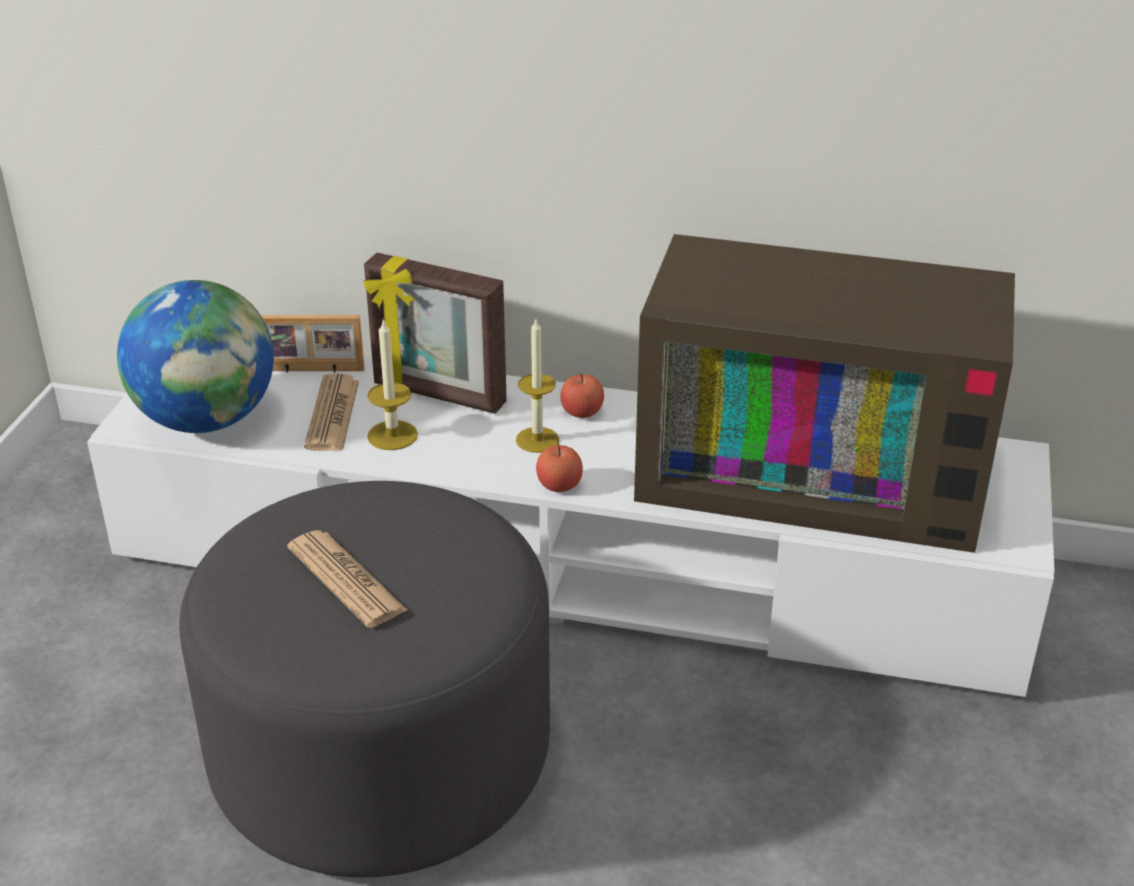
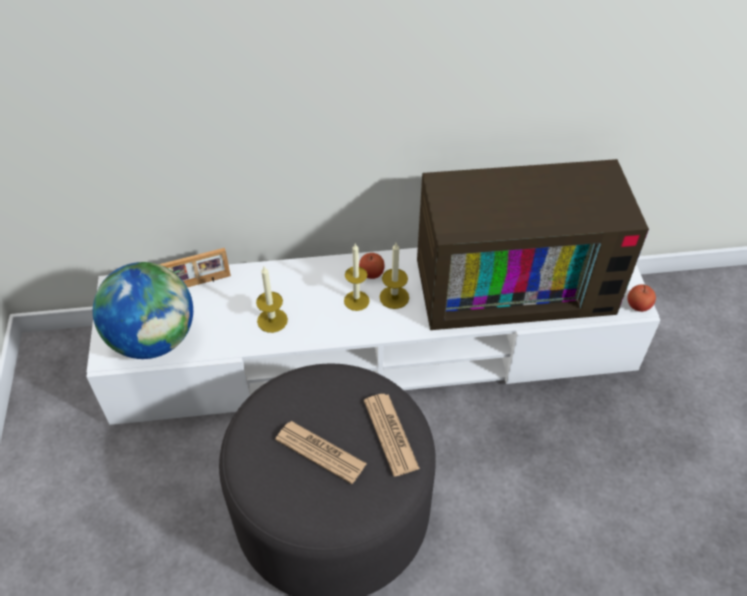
camera: 20 degrees left, 15 degrees up
(332, 414) = (229, 314): newspaper -> newspaper (390, 434)
(438, 395) = (284, 283): picture frame -> none
(559, 485) = (384, 330): apple -> apple (638, 305)
(600, 448) = (394, 297): none -> candle

